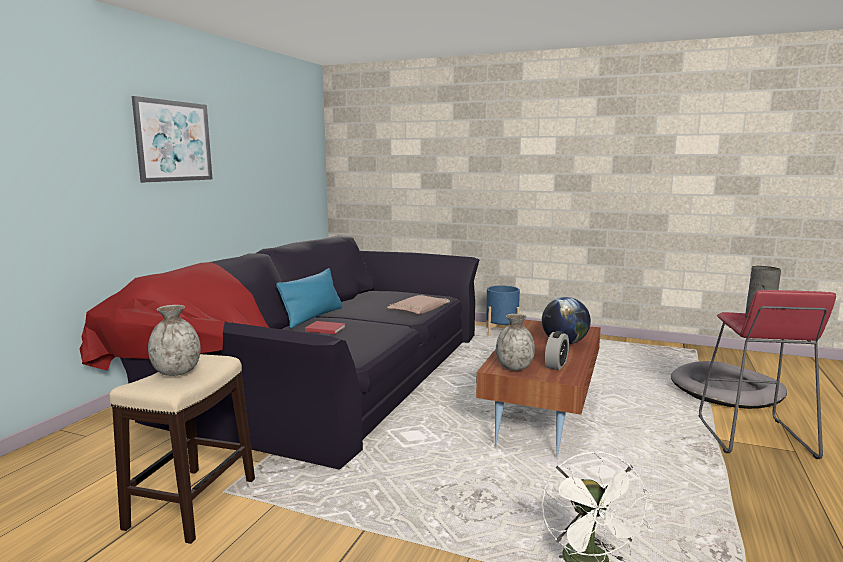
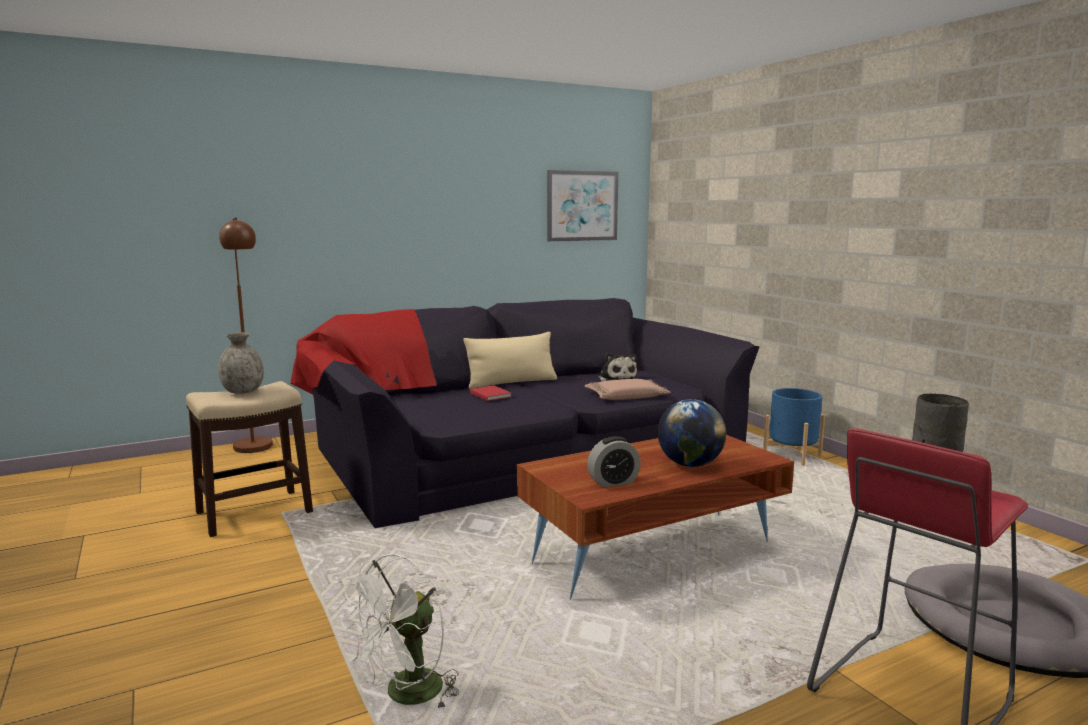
camera: 40 degrees right, 0 degrees up
(62, 449) = (255, 450): none -> brown floor lamp
(174, 141) = (416, 188): picture -> picture (582, 206)
(313, 317) = (511, 382): blue pillow -> beige pillow
(382, 299) = (616, 378): none -> plush toy
(514, 367) = (562, 471): grey vase -> none

